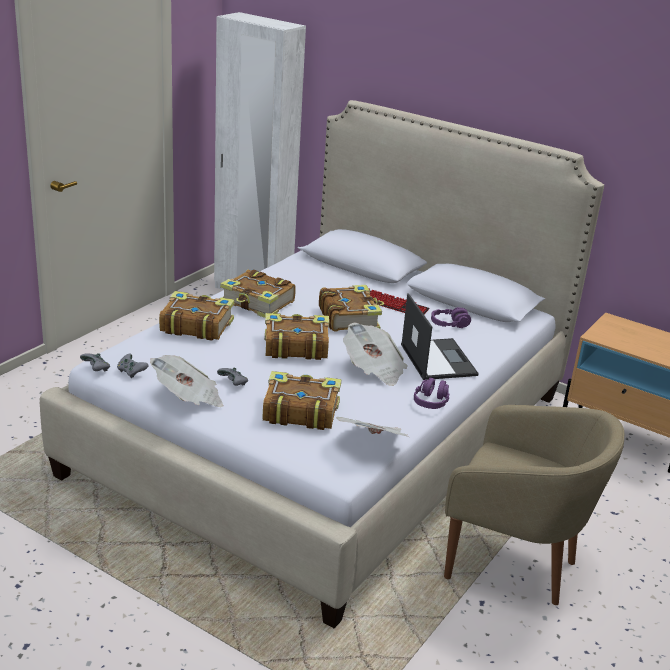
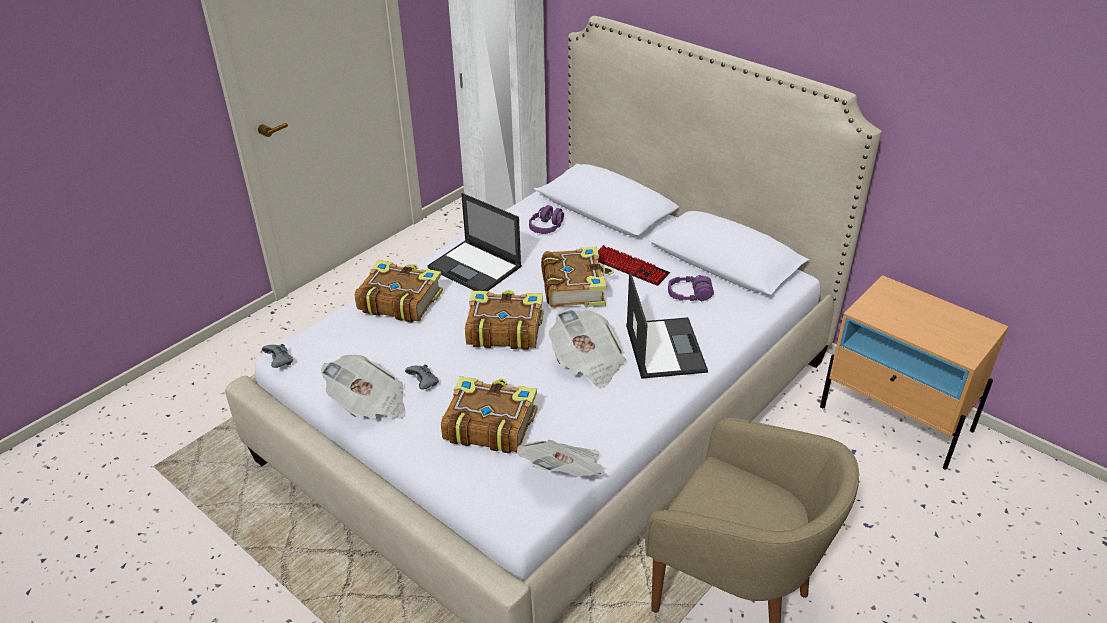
camera: 10 degrees right, 10 degrees up
(131, 372) = (316, 366): grey game controller -> none
(258, 304) = (476, 267): book -> laptop
(431, 401) = (644, 410): purple headphones -> purple headphones (546, 227)

